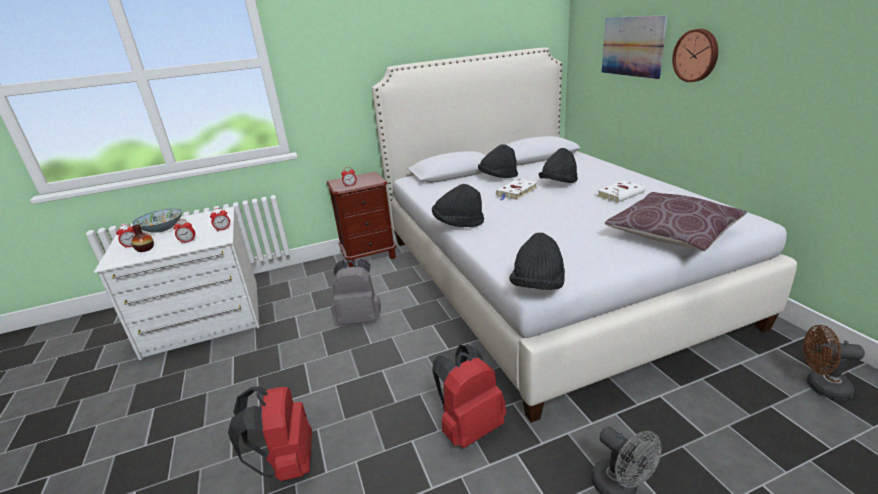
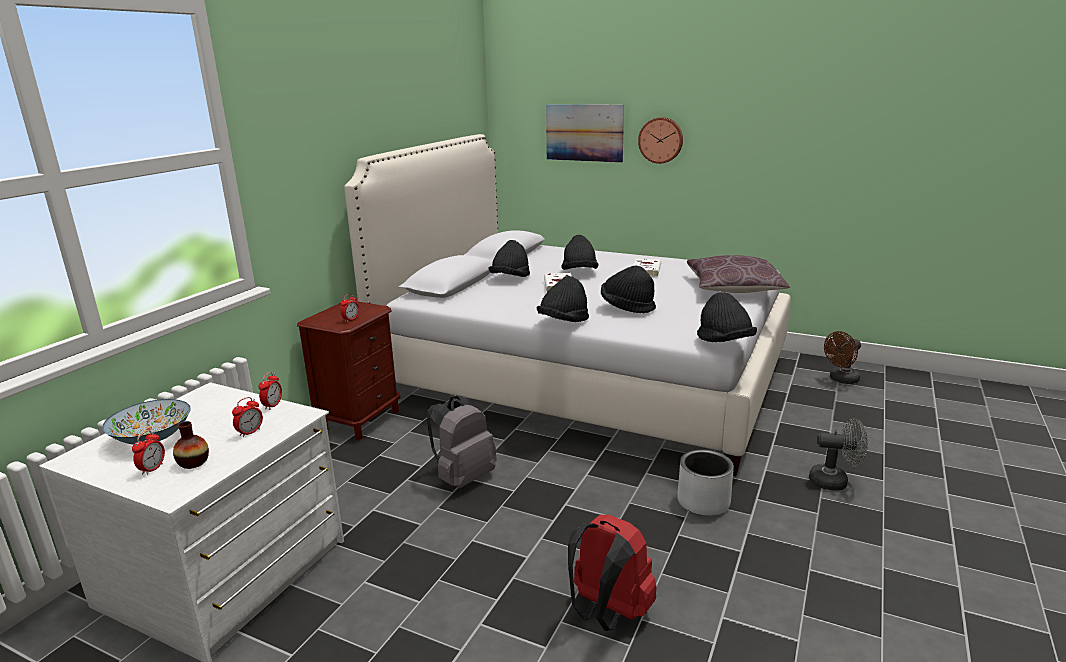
camera: 45 degrees left, 5 degrees down
(469, 427) = (703, 502): red backpack -> grey planter
(525, 225) = (627, 307): none -> black hat

